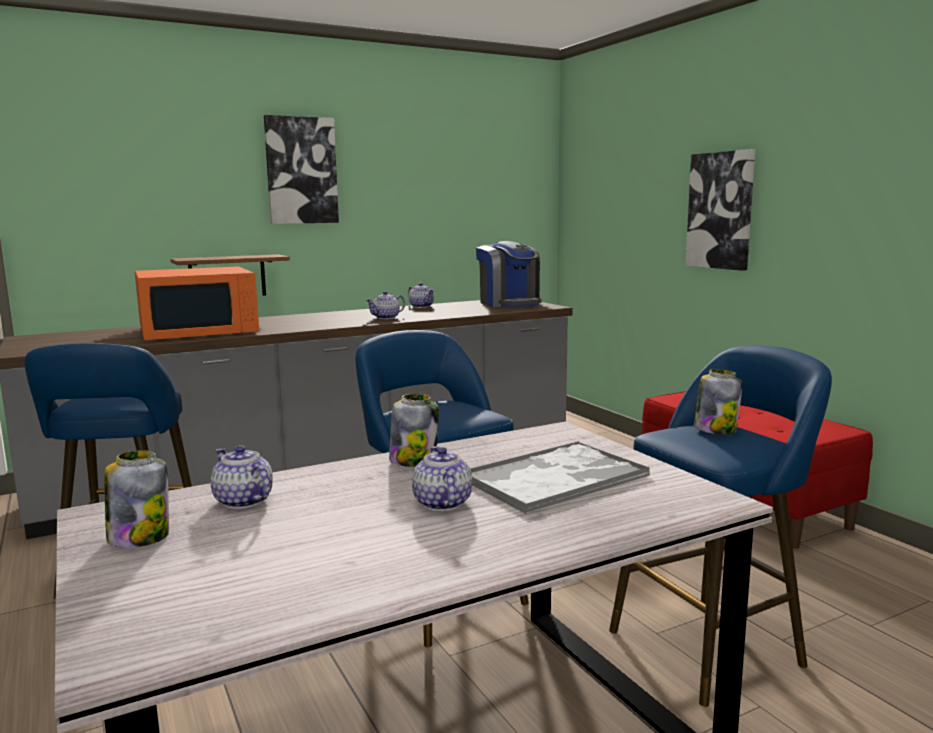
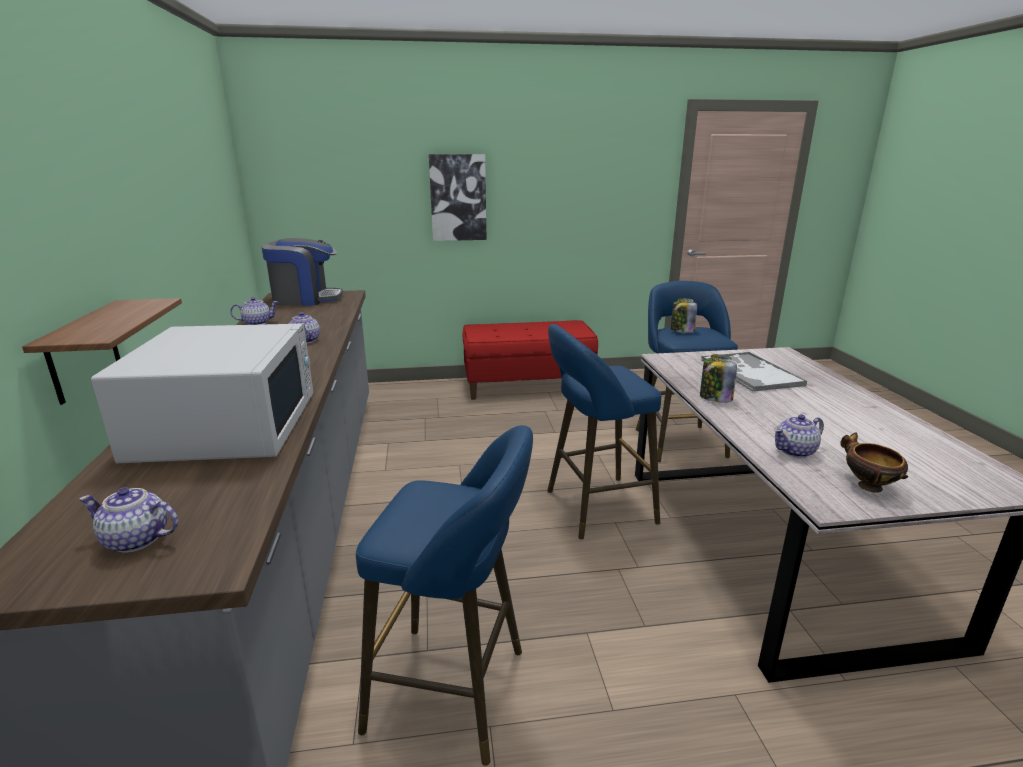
camera: 70 degrees left, 10 degrees up
(139, 537) = (867, 485): jar -> bowl
(199, 331) = (229, 426): orange microwave -> white microwave
(301, 170) = (104, 172): picture -> none
(442, 503) = (793, 400): teapot -> teapot (137, 540)

